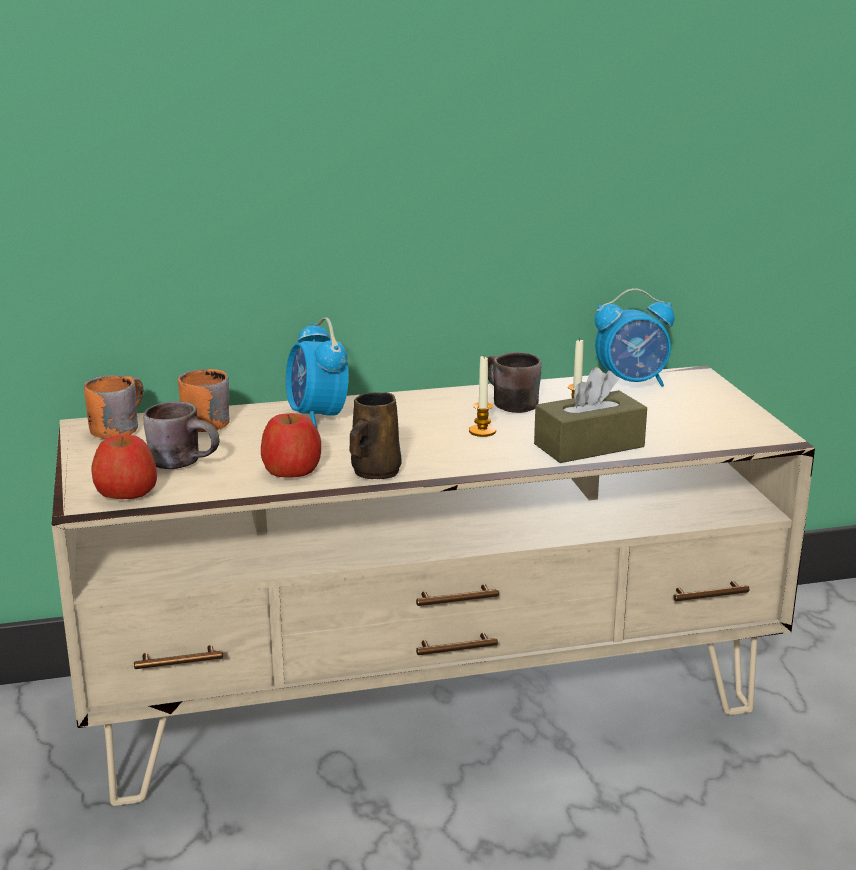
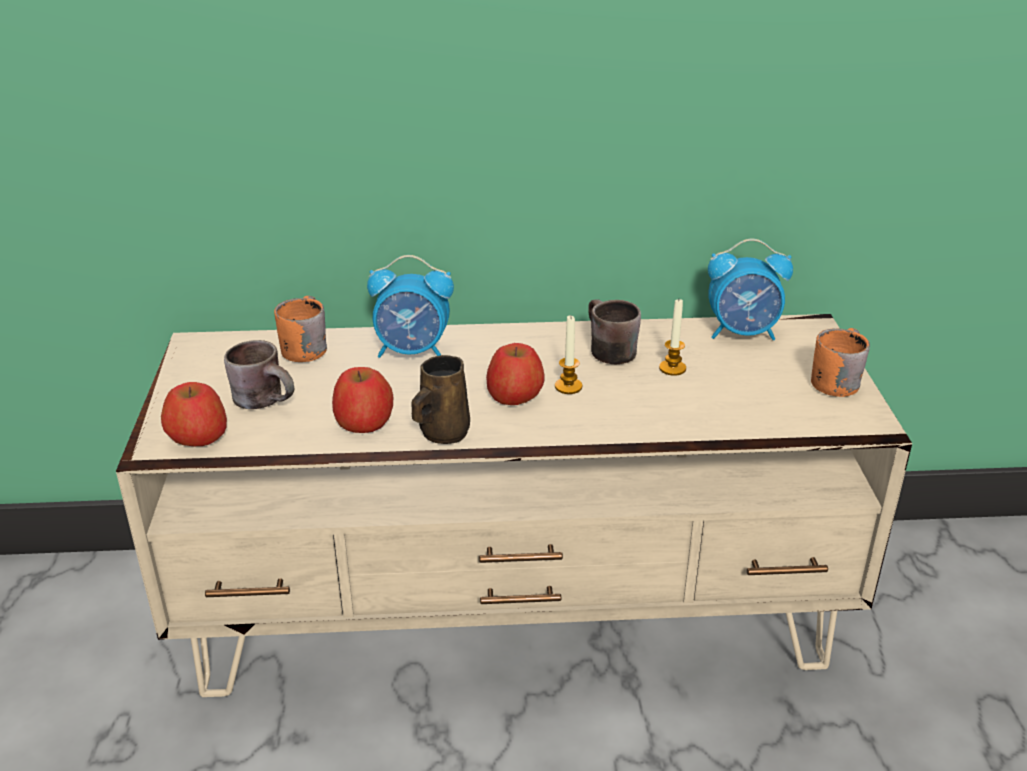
camera: 10 degrees right, 10 degrees up
(116, 427) = (220, 348): orange mug -> orange mug (833, 379)
(317, 417) = (413, 351): alarm clock -> alarm clock turned 75 degrees counterclockwise
(433, 441) = (514, 396): none -> apple
(589, 445) = (671, 417): brown tissue box -> none

